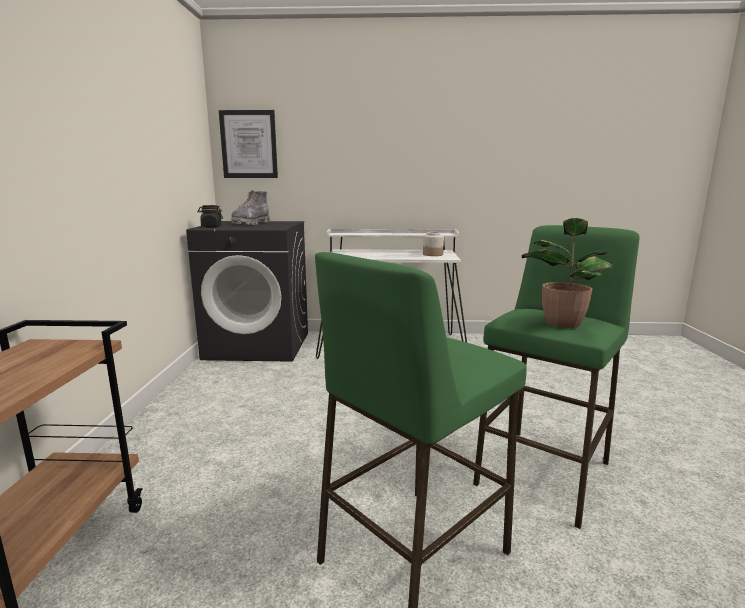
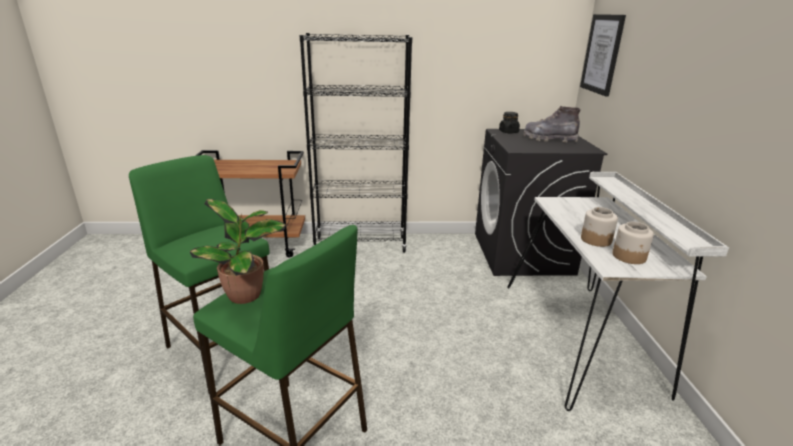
camera: 85 degrees right, 10 degrees up
(156, 434) = (360, 244): none -> black bookcase
(409, 256) = (595, 240): none -> jar

